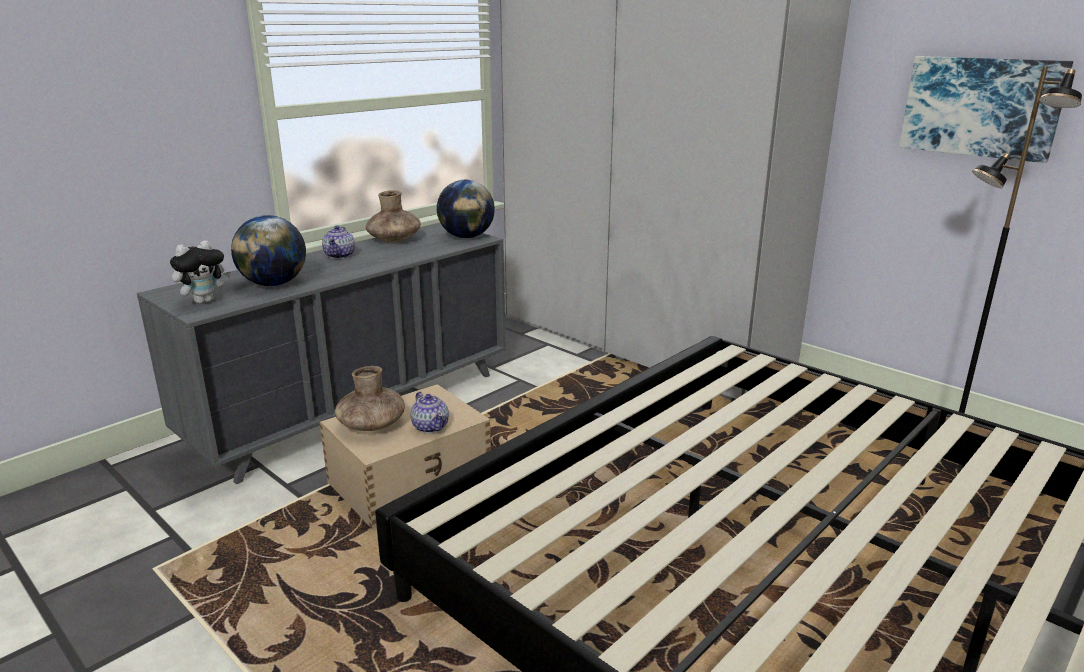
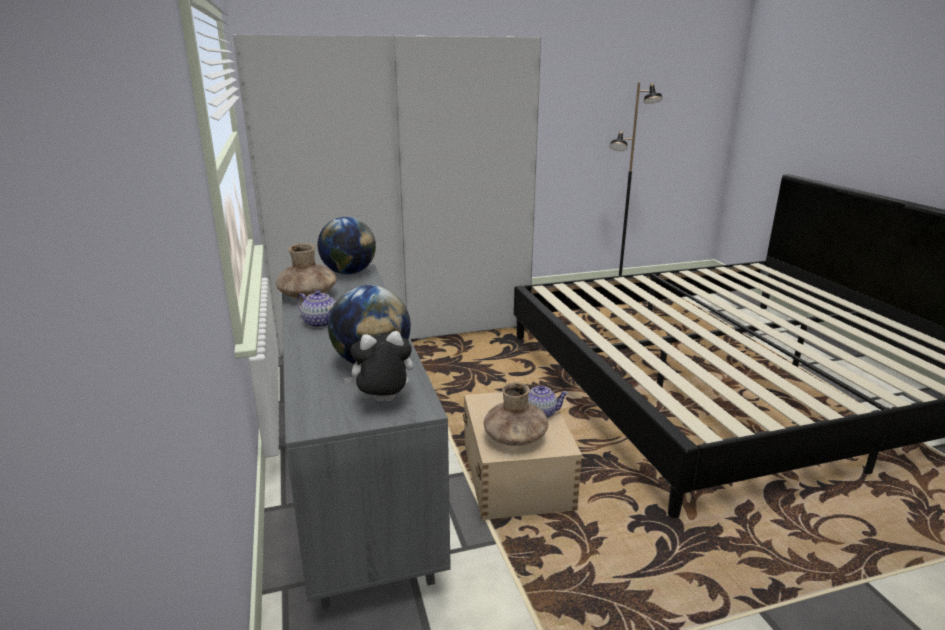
camera: 60 degrees left, 0 degrees up
(204, 301) = (383, 402): plush toy -> plush toy turned 90 degrees counterclockwise
(980, 107) = (583, 108): picture -> none

